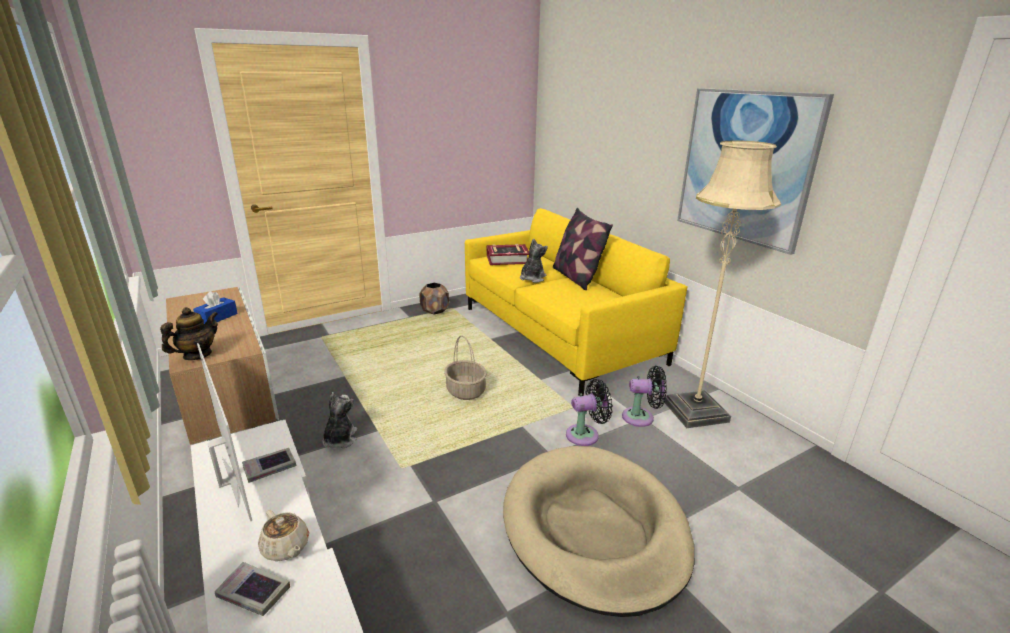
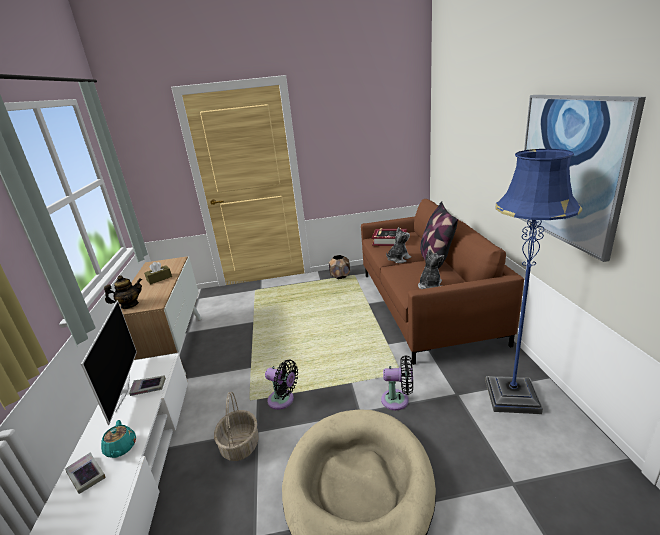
camera: 25 degrees right, 0 degrees up
(217, 317) = (159, 279): blue tissue box -> brown tissue box
(286, 548) = (121, 448): beige teapot -> turquoise teapot
(339, 439) = (225, 370): plush toy -> plush toy (430, 286)
(465, 391) = (326, 345): basket -> basket (239, 445)
(558, 335) = (425, 306): yellow sofa -> brown sofa
(641, 417) = (456, 393): black fan -> black fan (283, 400)
(695, 411) = (512, 396): beige floor lamp -> blue floor lamp

